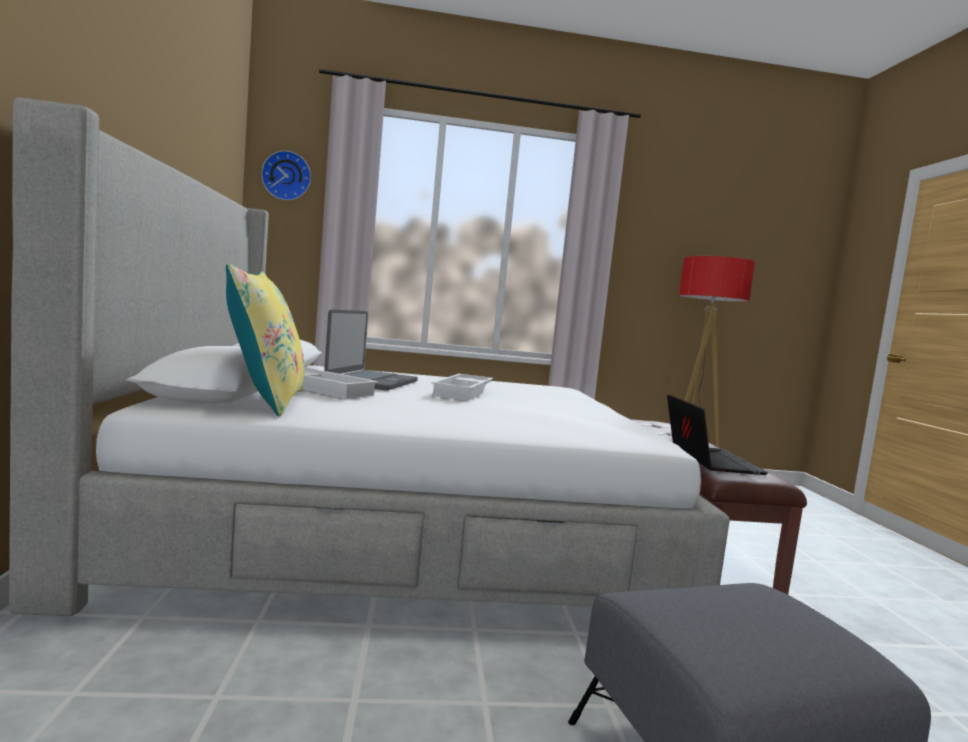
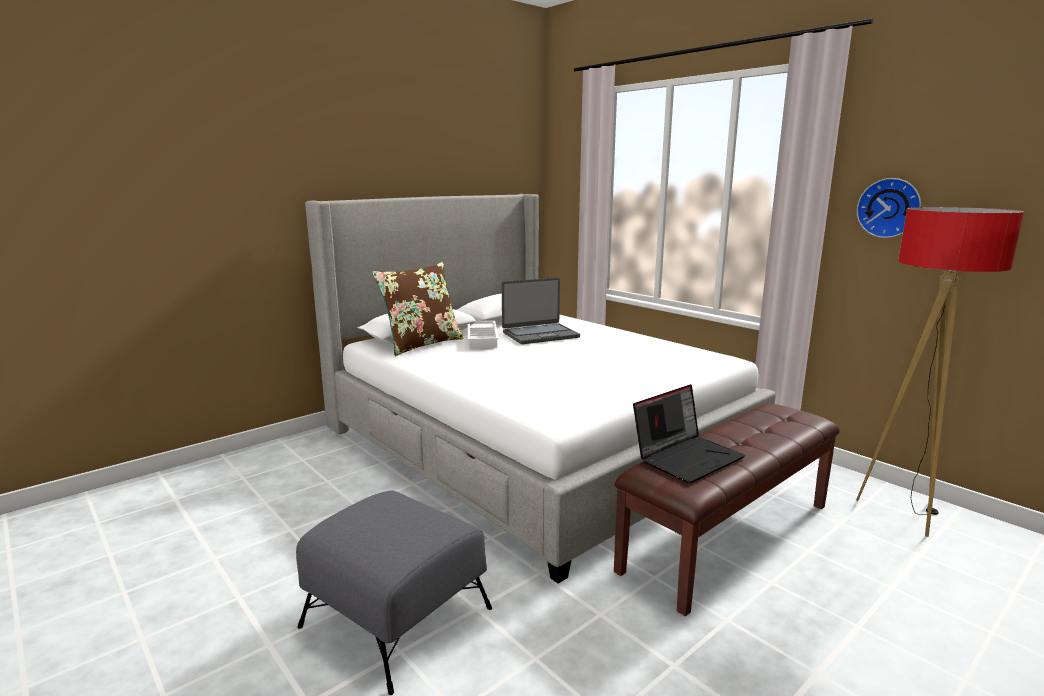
camera: 55 degrees right, 10 degrees up
(266, 401) = (421, 344): yellow pillow -> brown pillow
(287, 176) = (566, 159): wall clock -> wall clock (889, 208)
(464, 393) = (574, 353): white tray -> none

